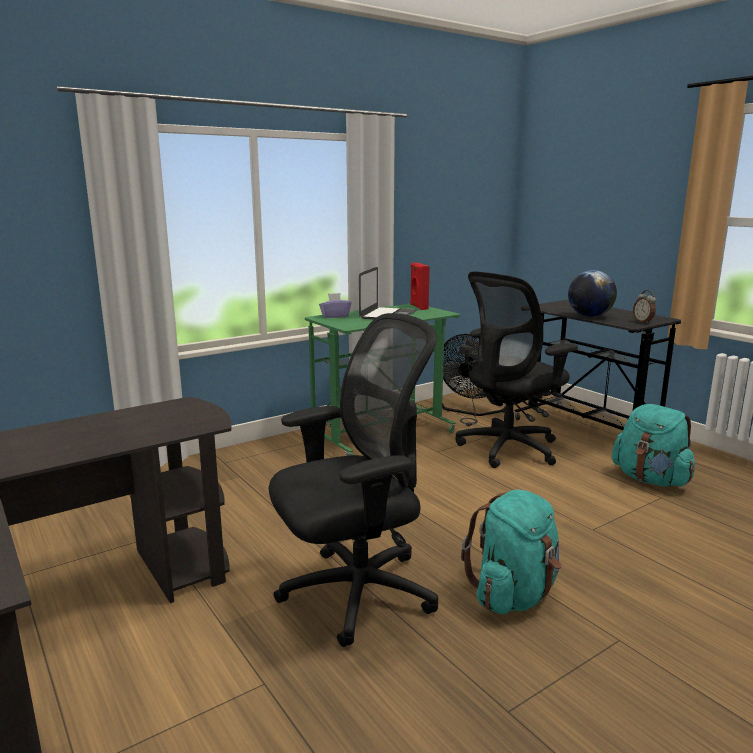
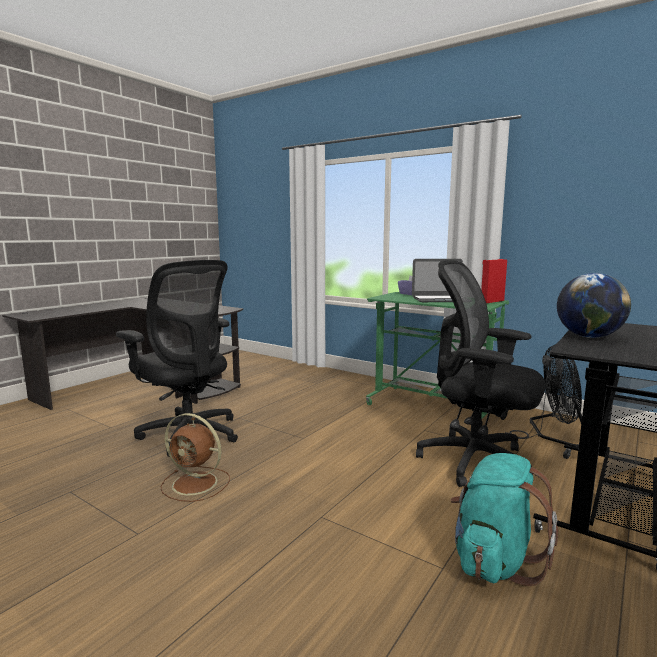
camera: 70 degrees right, 5 degrees down
(514, 594) = (196, 484): turquoise backpack -> brown fan
(643, 321) = (616, 354): alarm clock -> none

